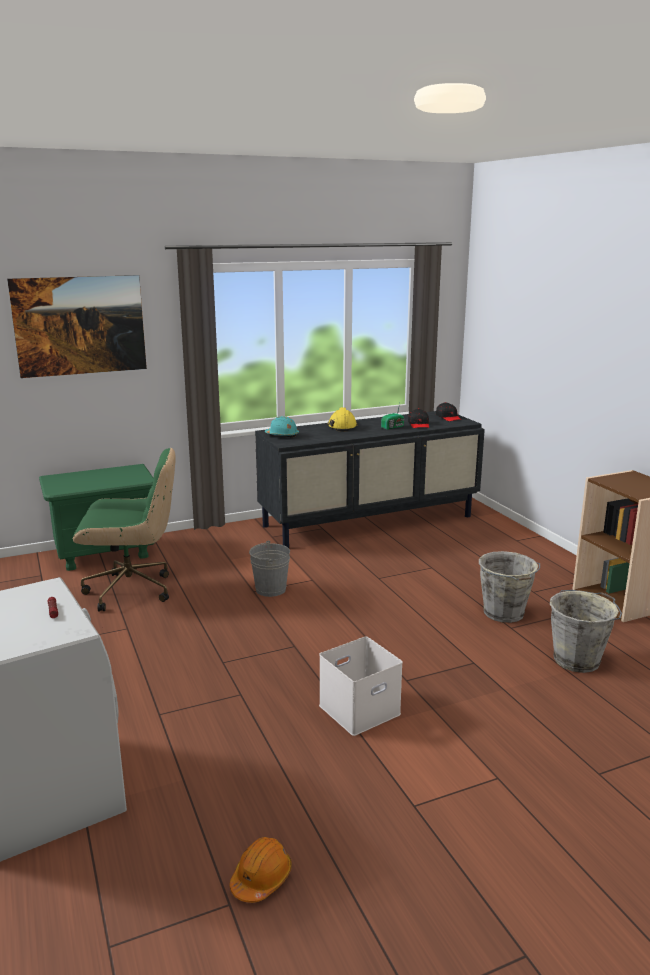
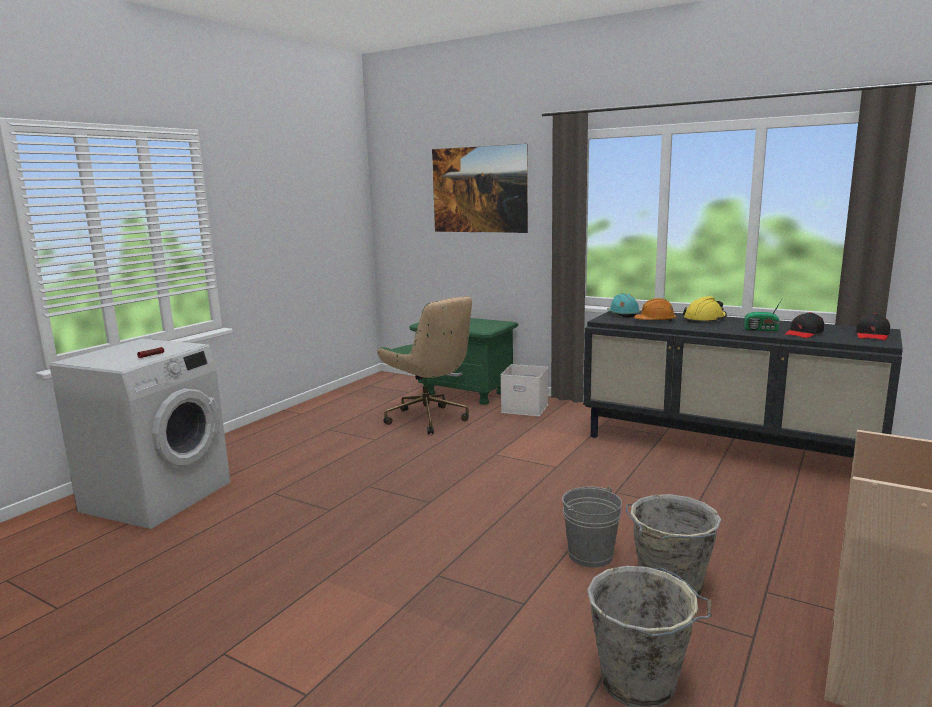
camera: 55 degrees right, 5 degrees down
(261, 878) = (90, 610): orange hard hat -> orange hard hat (655, 321)
(270, 589) = (509, 458): grey bucket -> grey bucket (590, 555)
(360, 708) = (360, 568): white storage box -> white storage box (526, 408)

